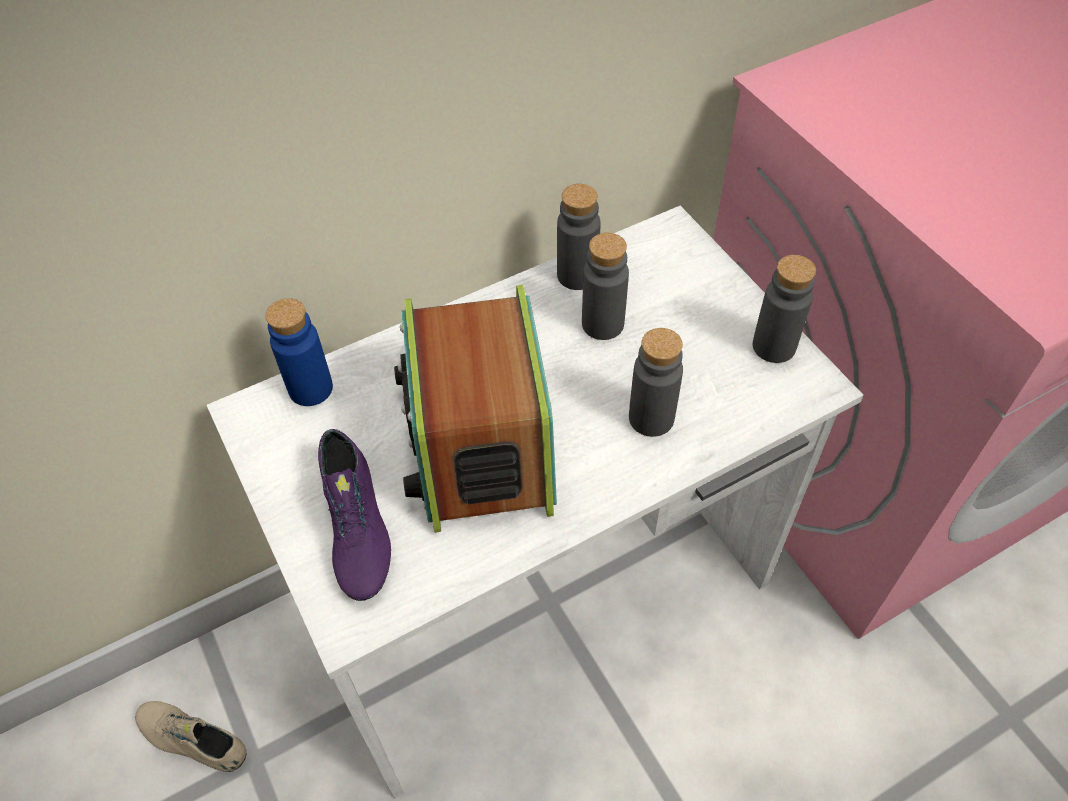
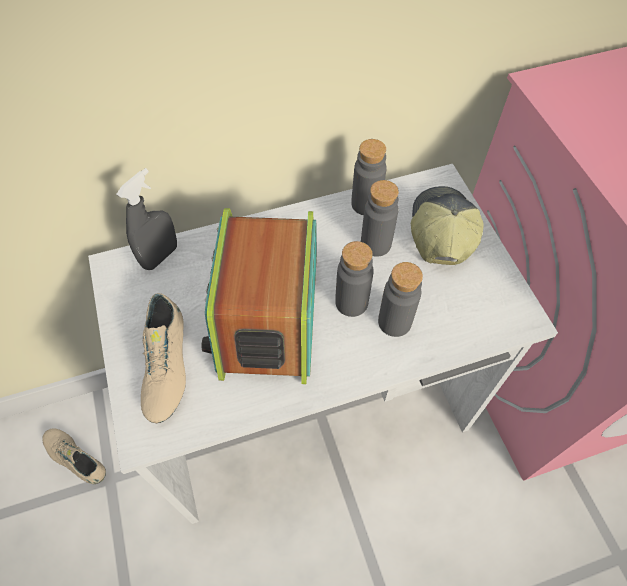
camera: 10 degrees right, 5 degrees up
(310, 388) = (160, 256): blue bottle -> grey spray bottle
(355, 528) = (165, 365): purple shoe -> beige shoe
(685, 294) = (441, 231): none -> cap
(774, 346) = (498, 283): grey bottle -> grey bottle (351, 302)

